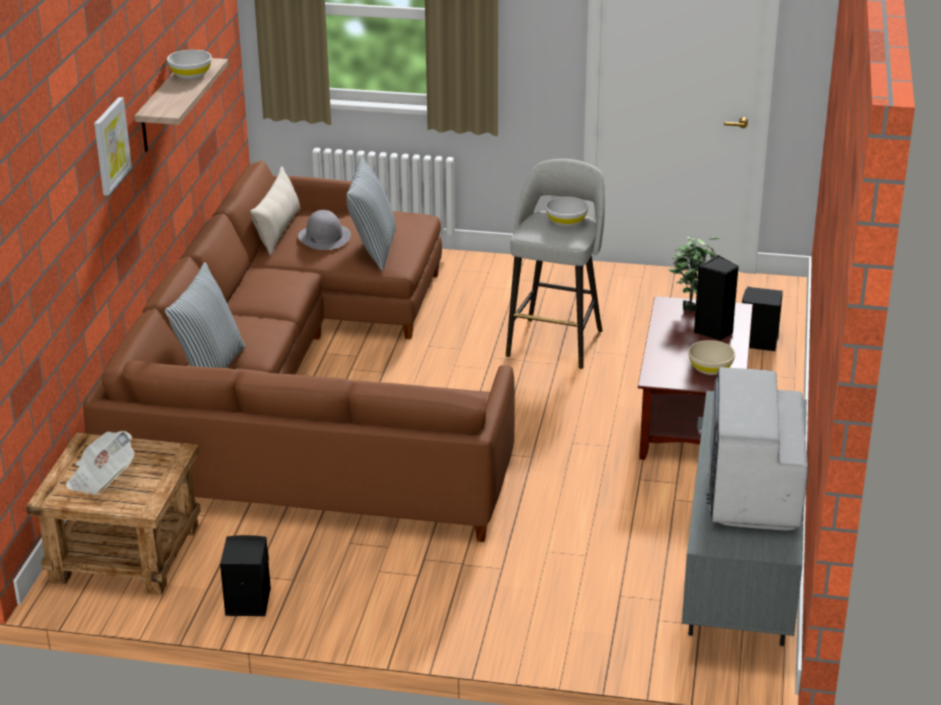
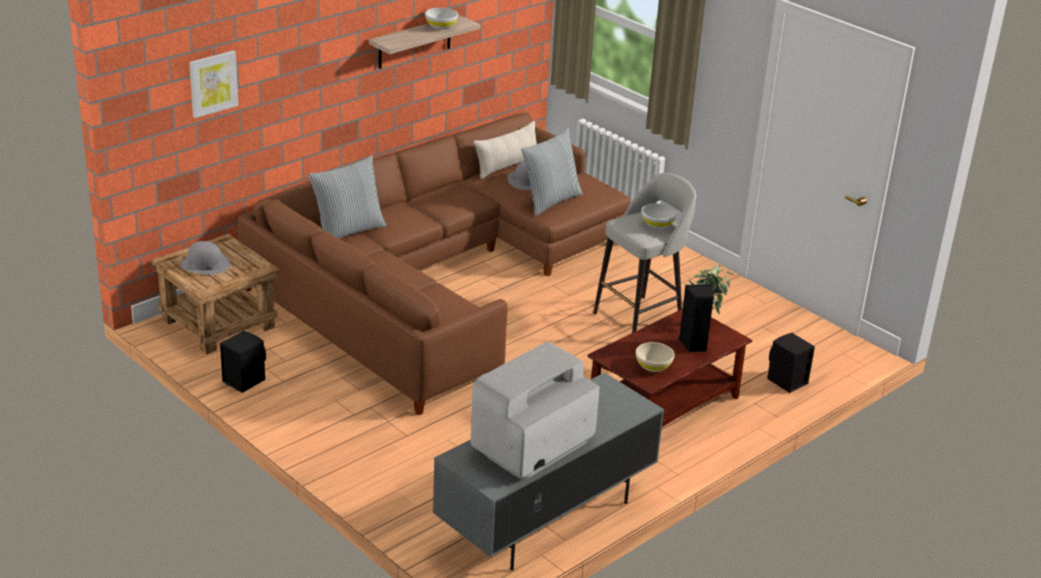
camera: 35 degrees right, 0 degrees up
(102, 479) = (205, 264): newspaper -> grey hat
(110, 145) = (329, 52): picture -> picture (213, 83)

